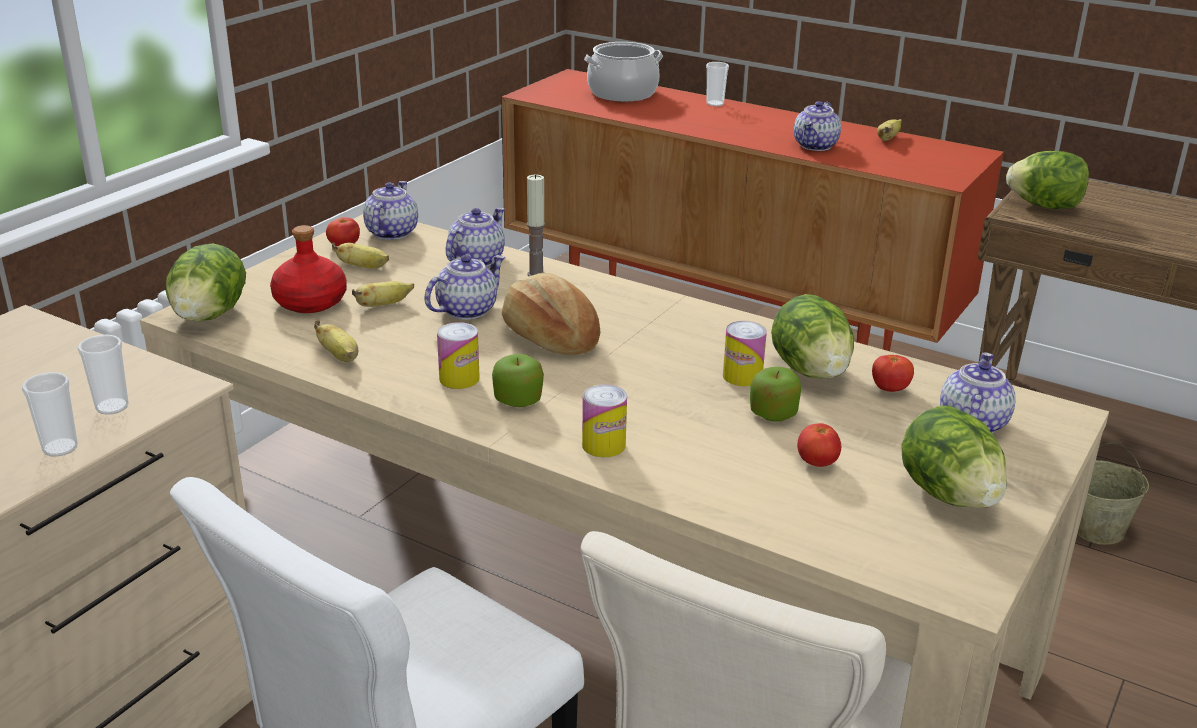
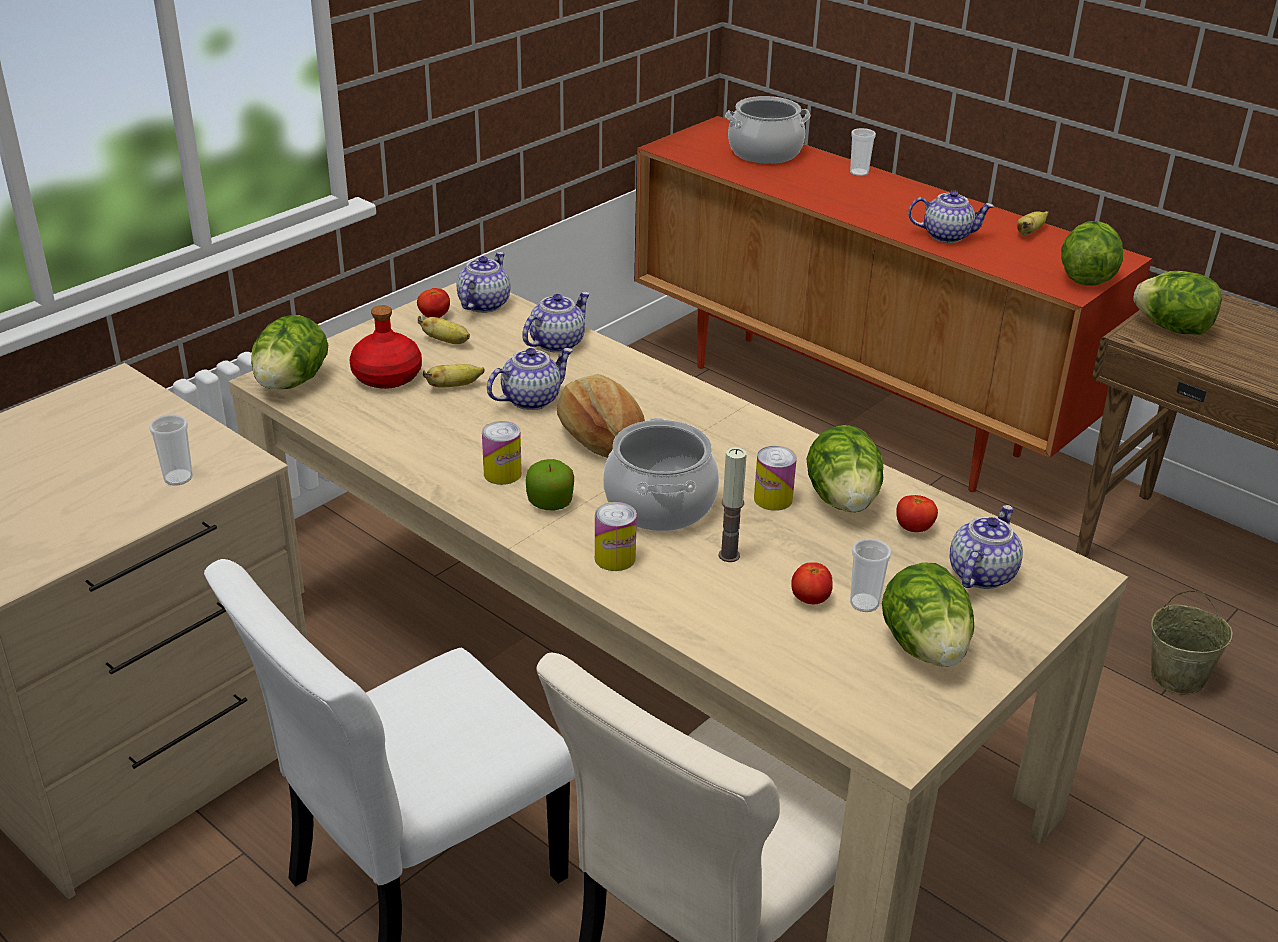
camera: 10 degrees right, 5 degrees up
(60, 448) = (127, 514): cup -> cup (864, 603)
(340, 357) = (399, 439): banana -> none
(536, 274) = (610, 365): candle -> candle (729, 555)
(632, 391) = (661, 504): none -> cooking pot
(773, 413) = (788, 542): apple -> none
(816, 146) = (947, 235): teapot -> teapot turned 120 degrees counterclockwise
(954, 170) = (1086, 278): none -> lettuce

